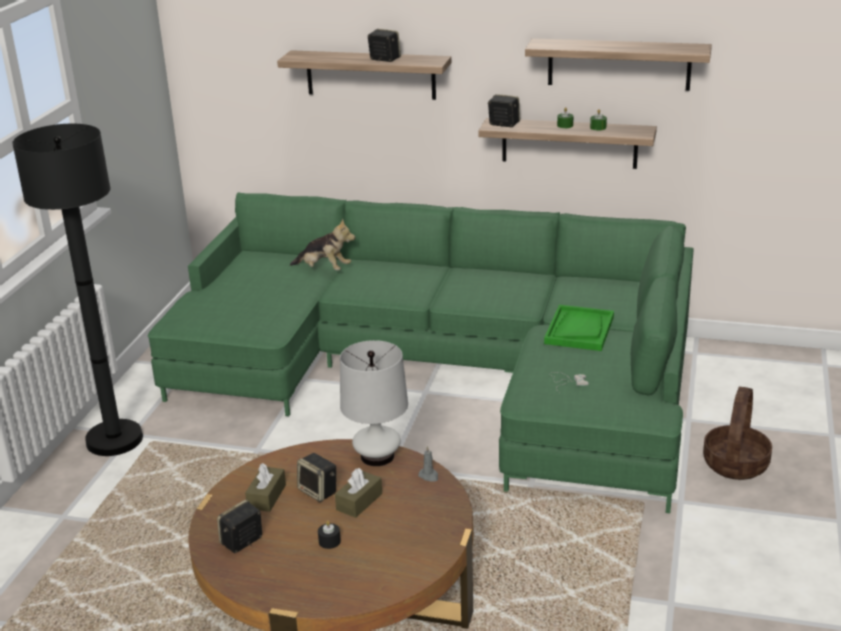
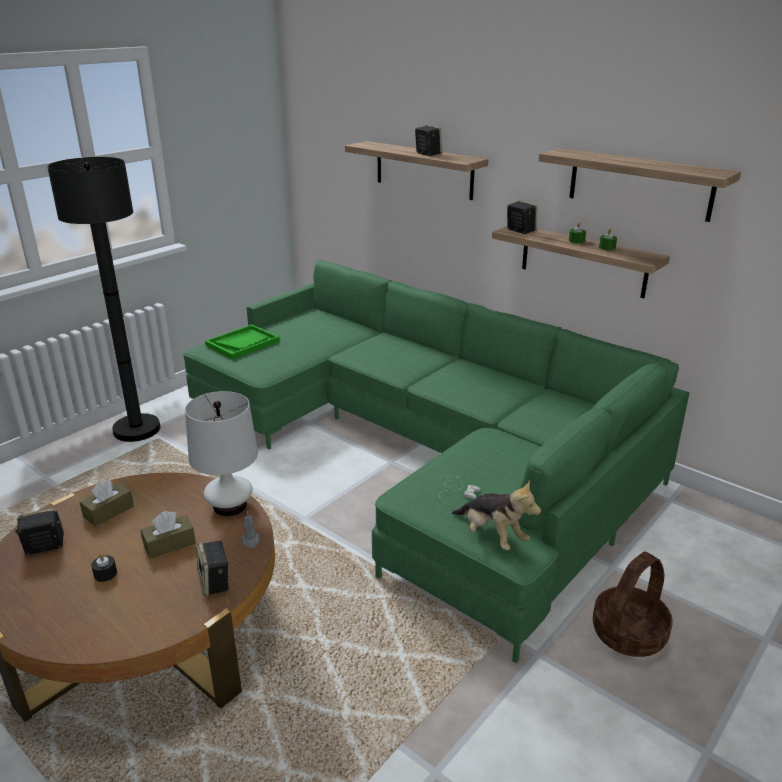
camera: 25 degrees right, 0 degrees up
(319, 491) = (150, 522): speaker -> speaker (215, 583)
(324, 269) = (354, 335): plush toy -> plush toy (492, 536)
(579, 330) = (517, 442): green tray -> green tray (243, 343)

